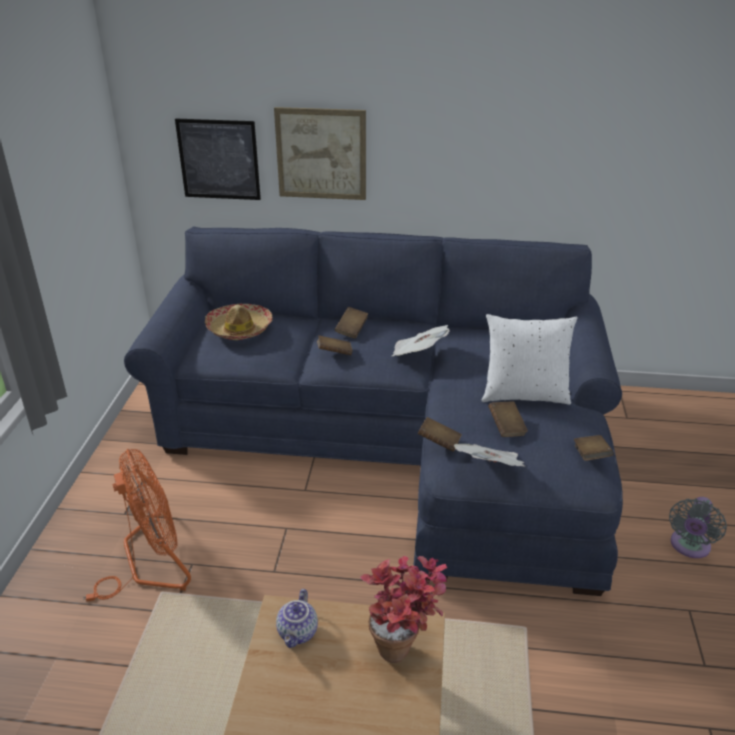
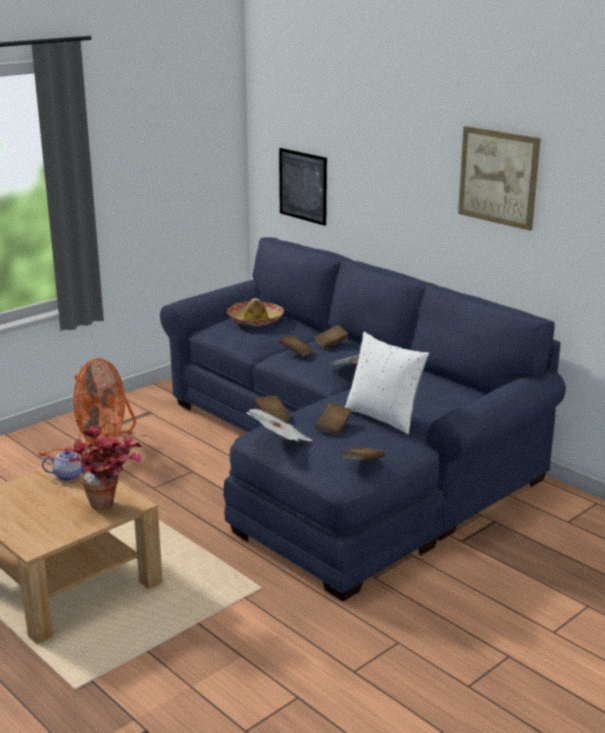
camera: 40 degrees right, 10 degrees down
(298, 633) = (69, 476): teapot -> teapot turned 150 degrees counterclockwise
(321, 154) = (367, 193): picture -> picture (498, 177)
(689, 547) = (468, 614): grey fan -> none

